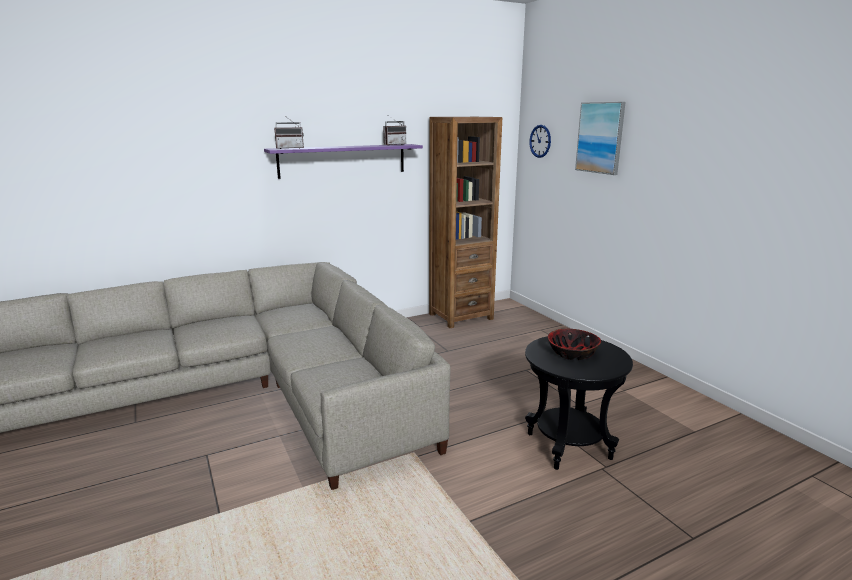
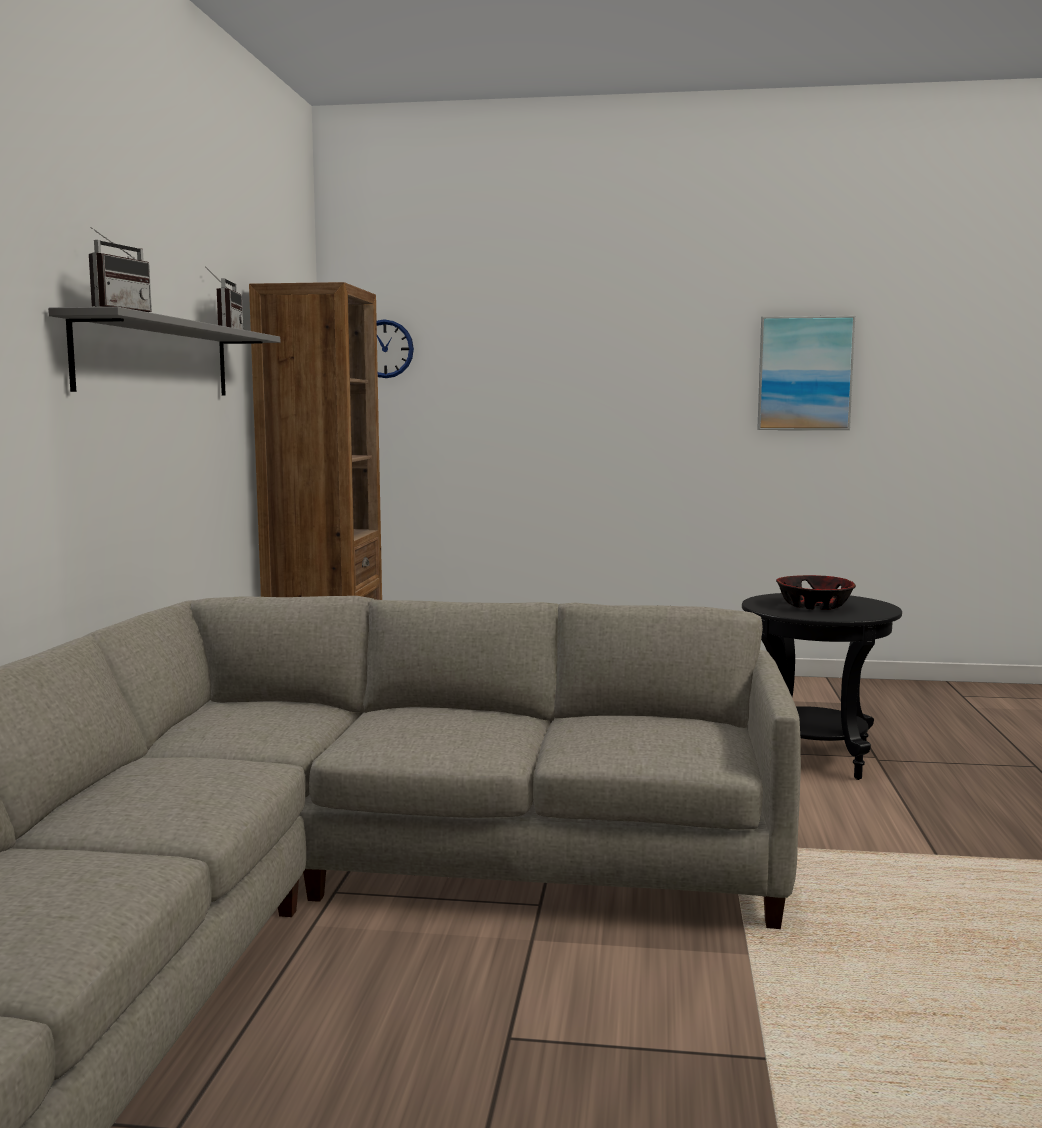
camera: 55 degrees left, 10 degrees down
(343, 160) = (156, 359): purple shelf -> grey shelf
(600, 137) = (530, 335): picture -> picture (805, 373)

